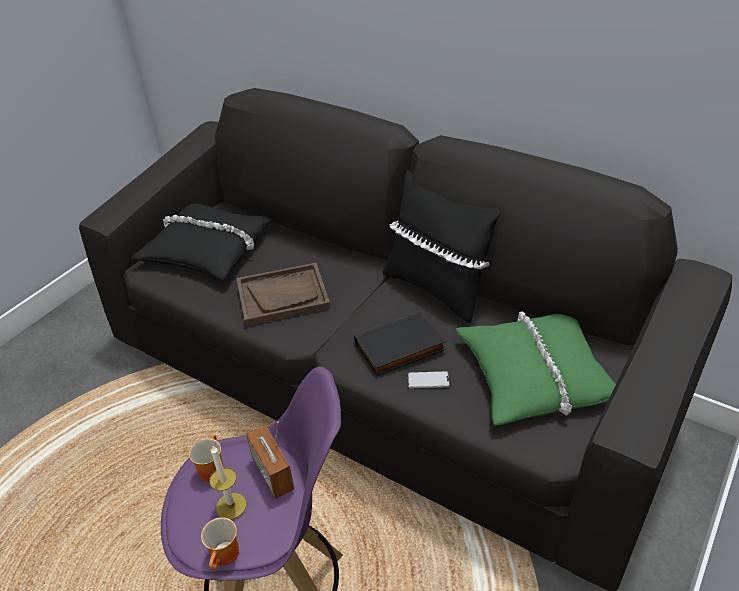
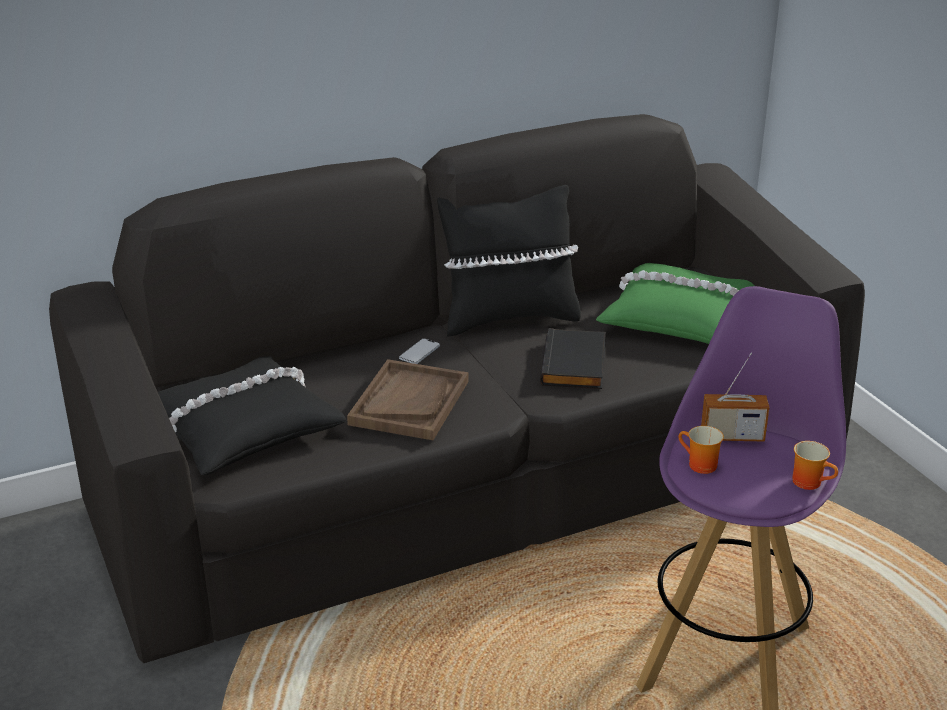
camera: 60 degrees left, 10 degrees down
(231, 506) = (755, 465): candle -> none
(428, 380) = (635, 366): phone -> phone (419, 352)

